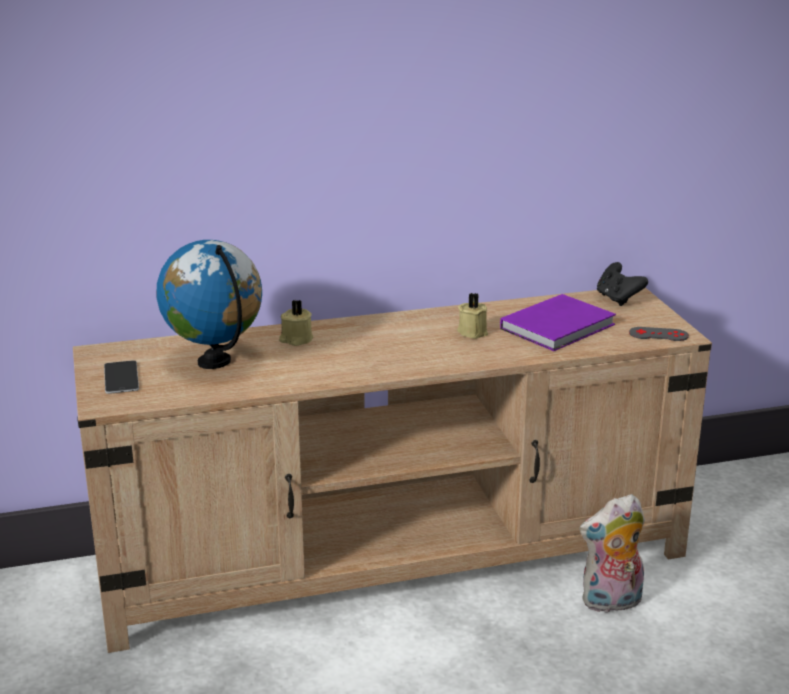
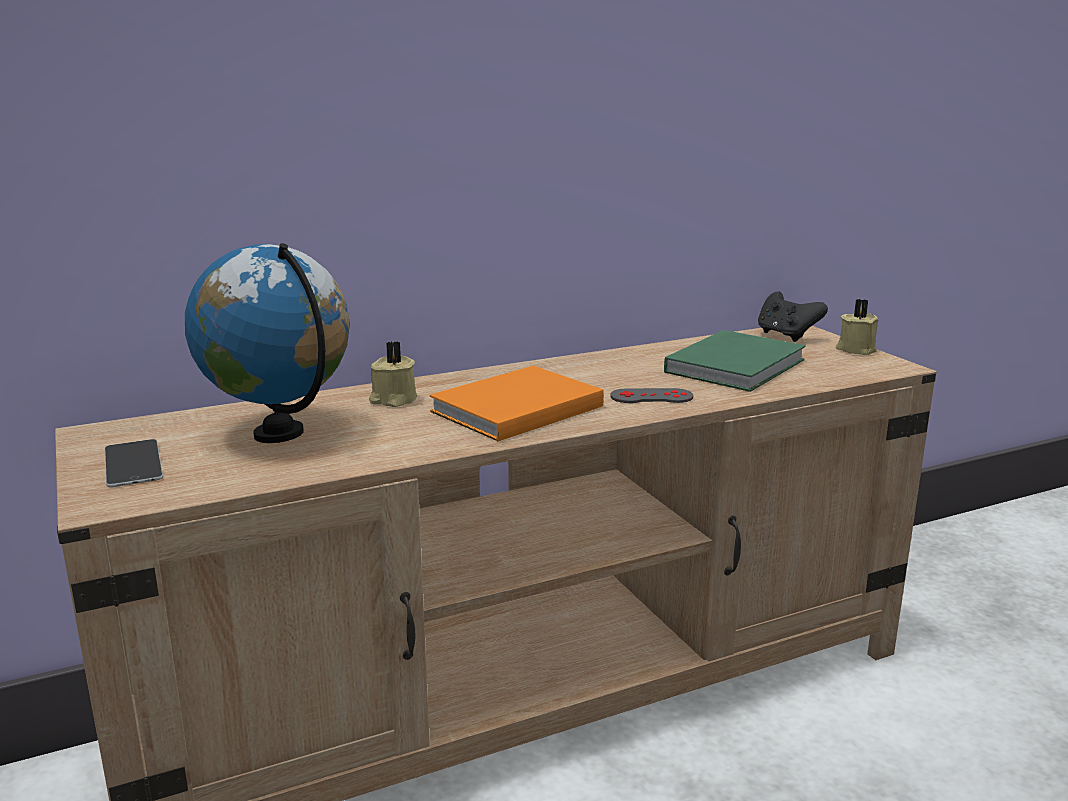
camera: 10 degrees left, 5 degrees down
(375, 354) = (512, 409): none -> orange book
(473, 332) = (631, 377): beige candle -> beige candle (856, 349)
(560, 326) = (739, 365): purple book -> green book
(611, 603) = (836, 729): plush toy -> none
(658, 334) = (866, 367): grey game controller -> grey game controller (651, 397)

